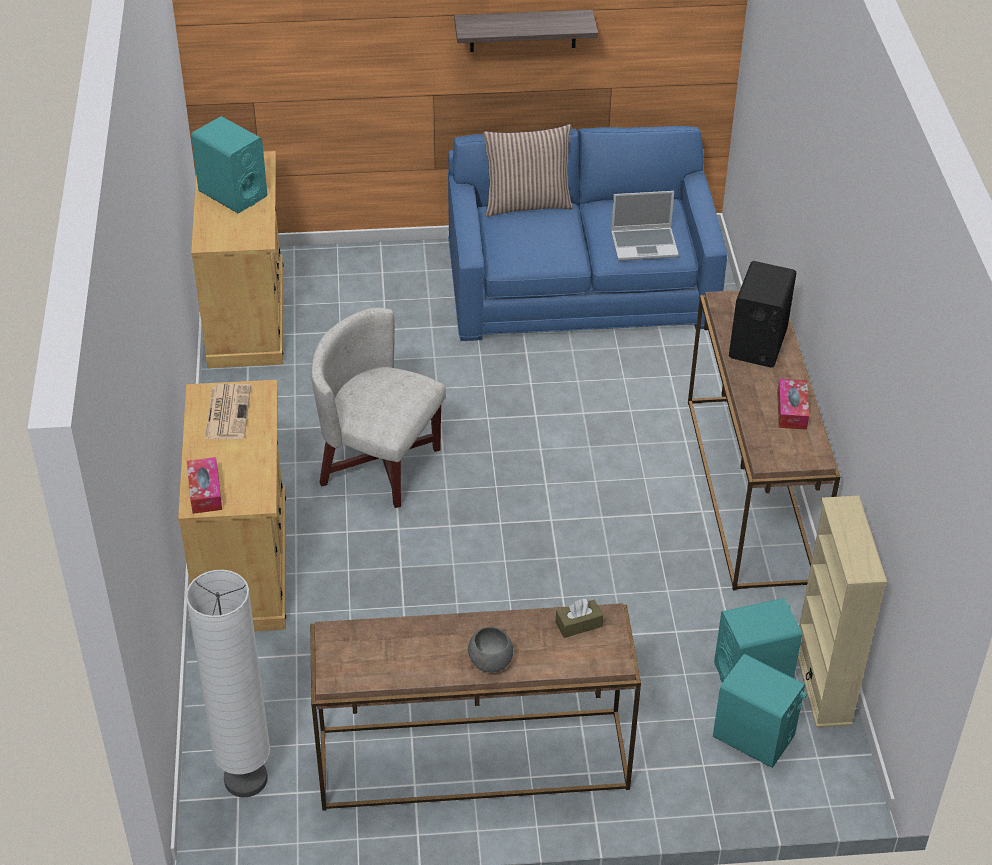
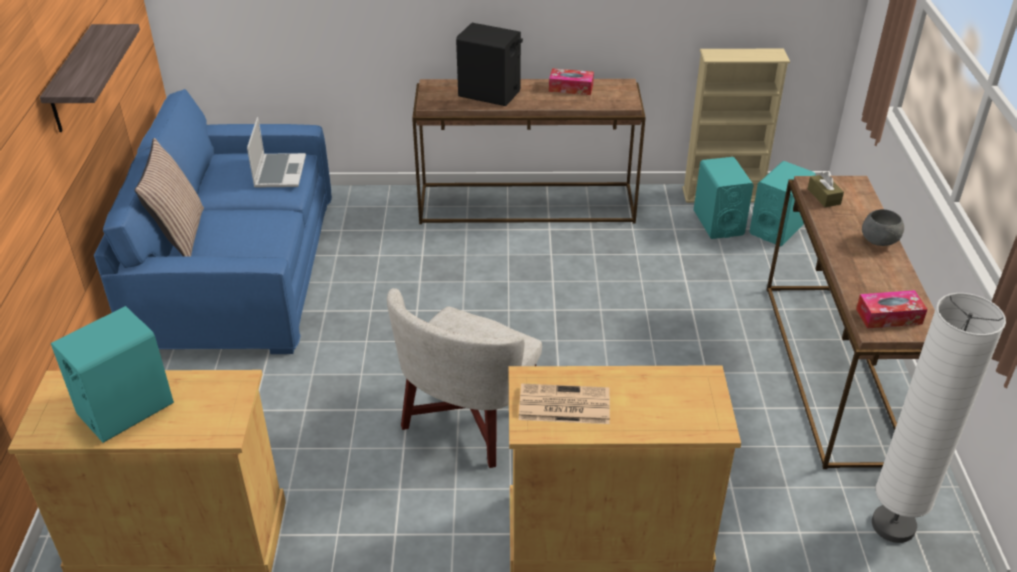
camera: 85 degrees left, 5 degrees down
(205, 491) = (696, 421): tissue box -> tissue box (889, 316)

